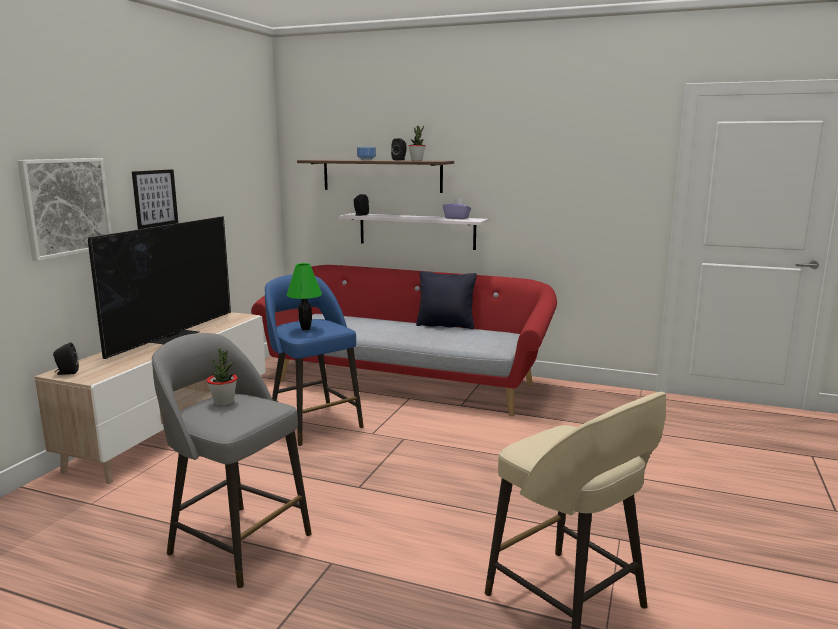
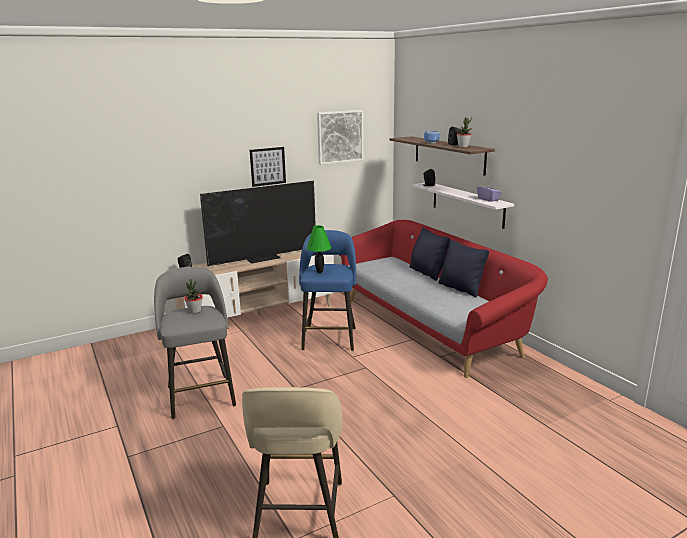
camera: 40 degrees right, 5 degrees up
(66, 206) = (199, 173): picture -> picture (340, 136)
(386, 319) = (427, 273): none -> black pillow

